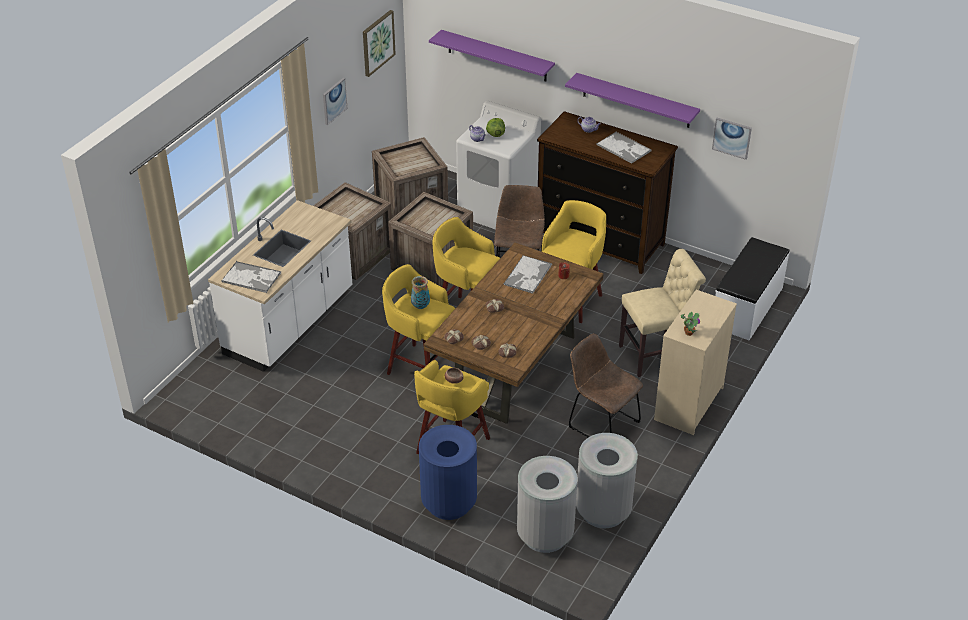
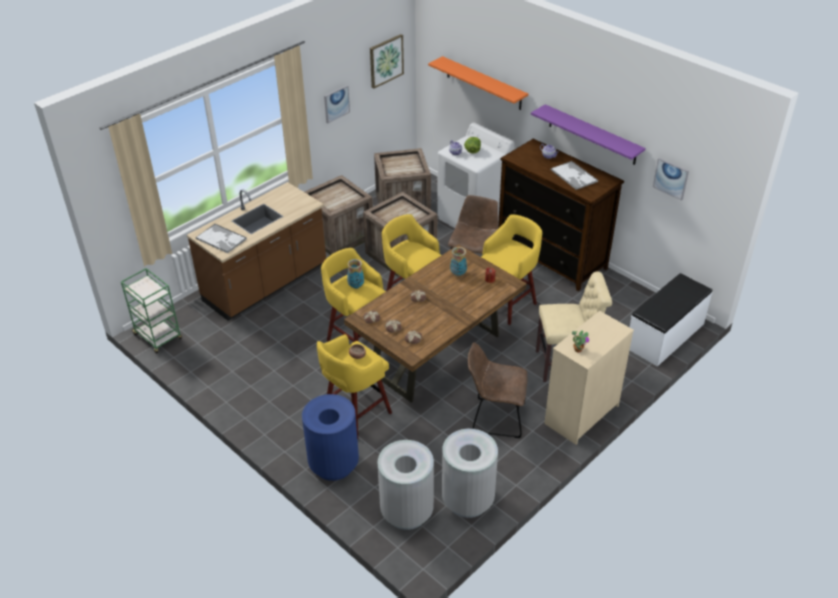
camera: 15 degrees right, 0 degrees up
(190, 404) = (158, 337): none -> green cart
(290, 323) = (266, 284): white counter -> brown counter
(497, 56) = (483, 83): purple shelf -> orange shelf
(527, 275) = (458, 274): tray -> vase
(601, 423) = (495, 417): brown chair -> brown chair turned 45 degrees counterclockwise

